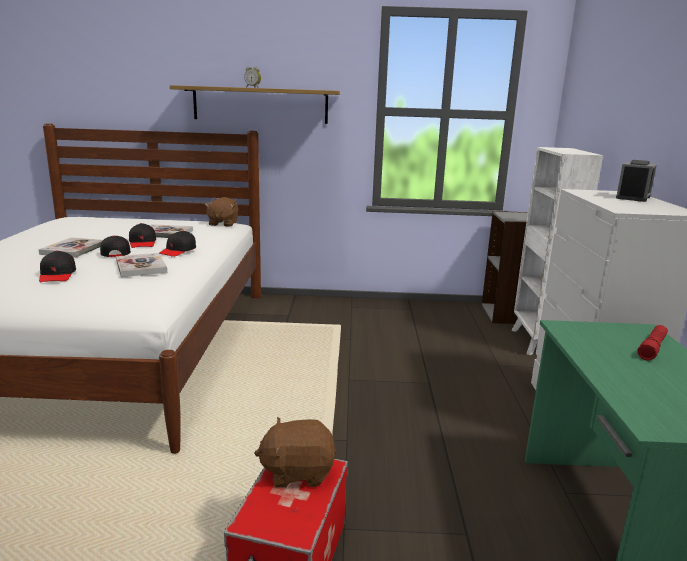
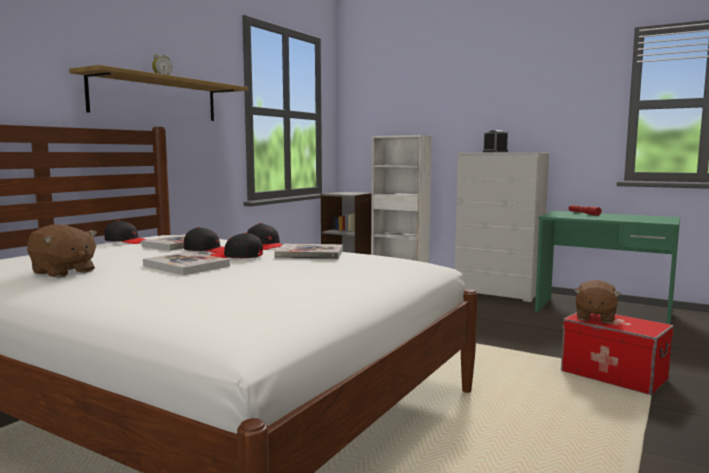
camera: 60 degrees left, 10 degrees down
(57, 275) = (296, 272): black cap -> black cap (126, 241)
(222, 224) = (167, 235): brown plush toy -> brown plush toy (63, 272)

